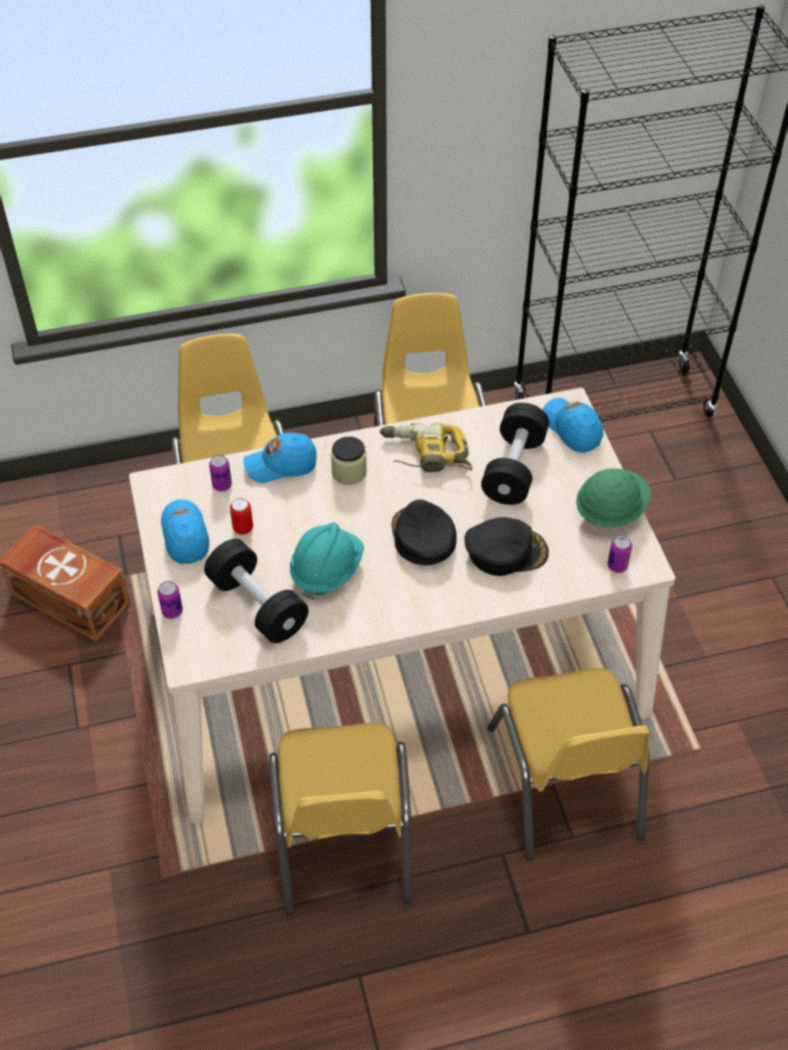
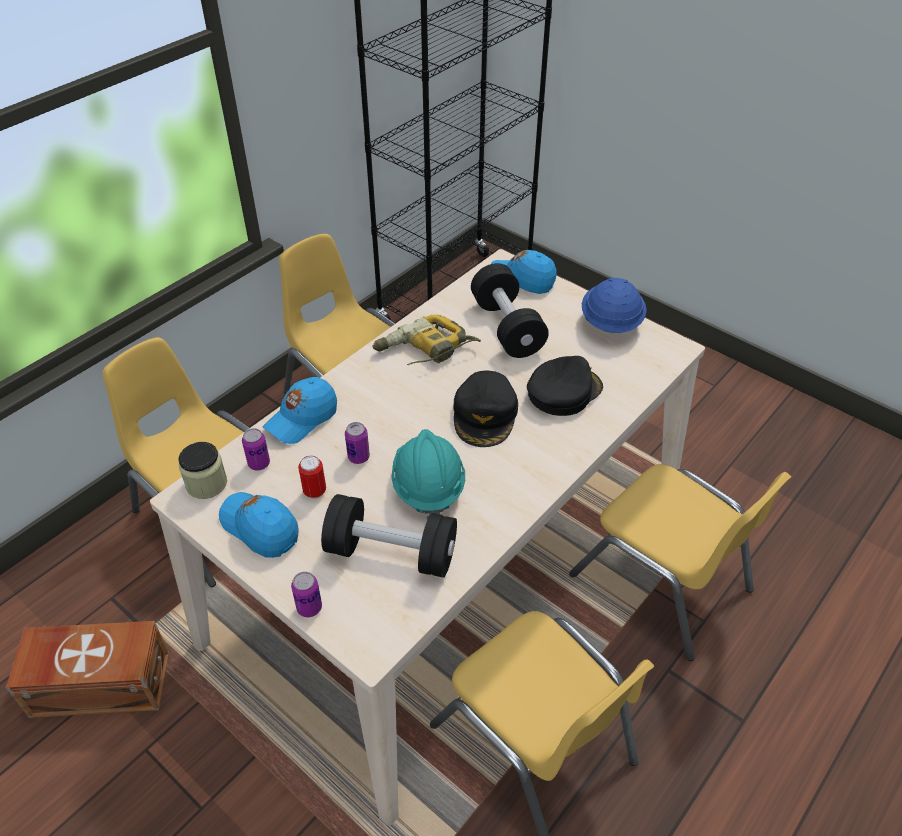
camera: 35 degrees left, 5 degrees down
(349, 472) = (371, 395): jar -> jar (206, 484)
(422, 537) = (485, 415): black cap -> black cap turned 120 degrees counterclockwise
(610, 511) = (610, 323): green hard hat -> blue hard hat
(617, 566) = (656, 359): can -> can (358, 457)

